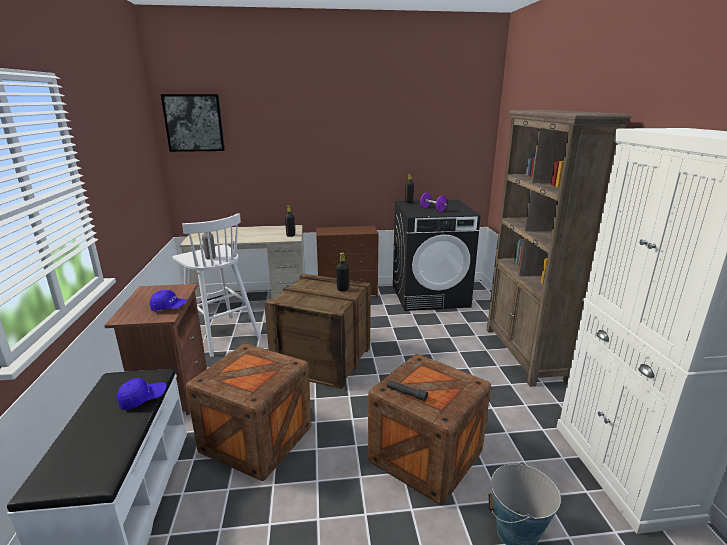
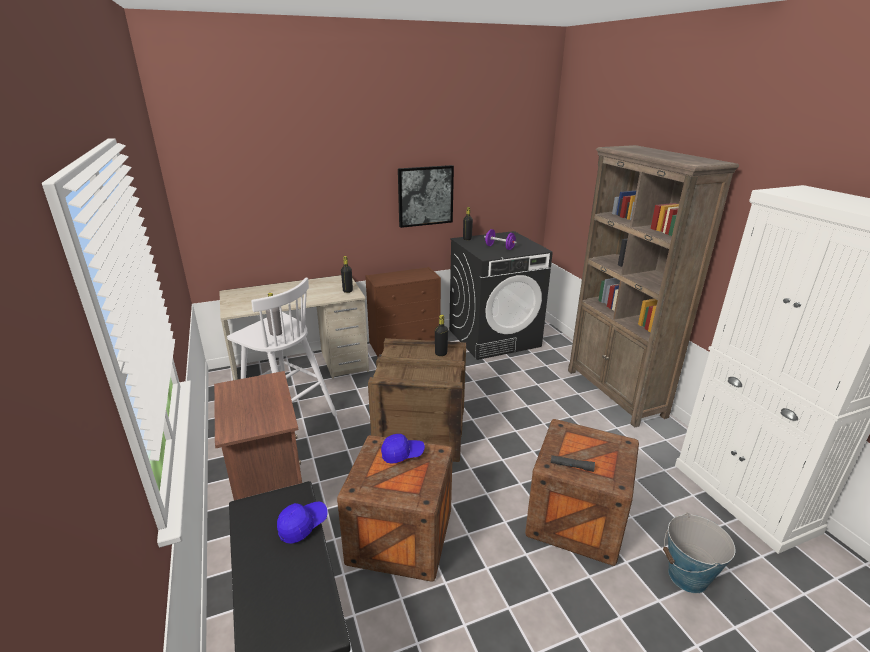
camera: 15 degrees left, 5 degrees up
(169, 308) = (277, 409): blue cap -> blue cap (402, 454)
(194, 123) = (213, 162): picture -> picture (425, 196)

